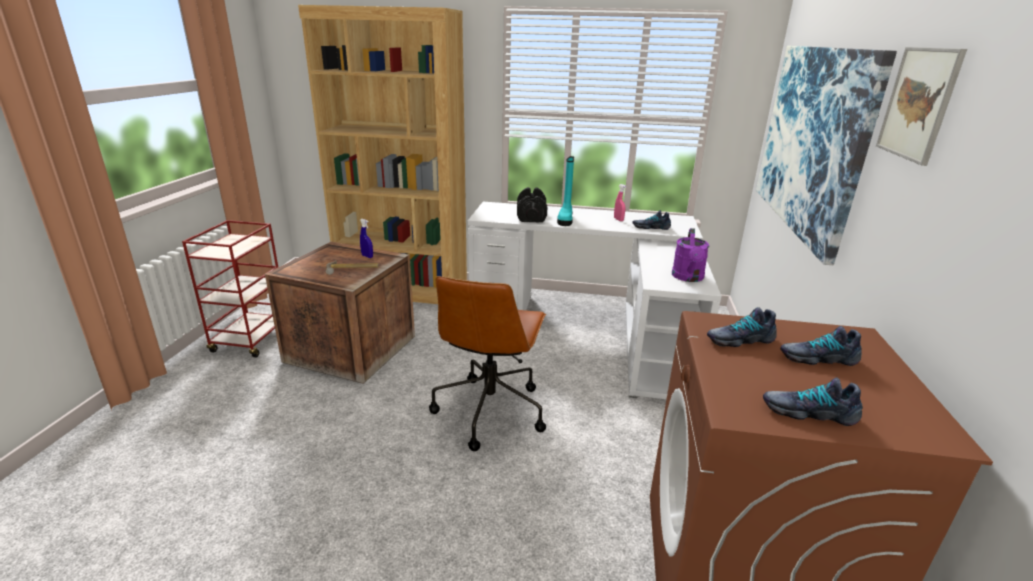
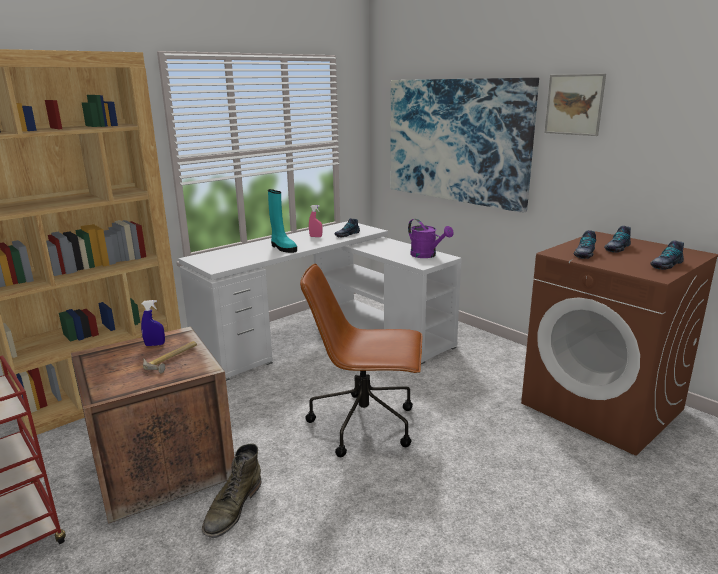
camera: 50 degrees left, 5 degrees down
(329, 399) = (232, 508): none -> green boot
(490, 410) = (365, 424): brown office chair -> brown office chair turned 135 degrees clockwise
(531, 216) = (252, 254): black dumbbell -> none

